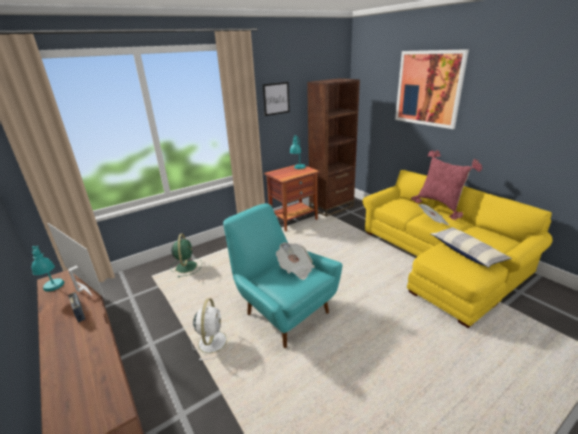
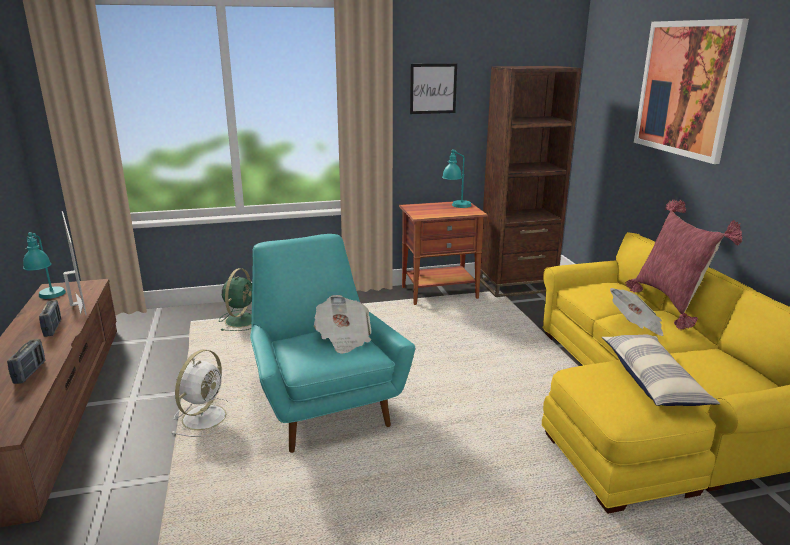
camera: 20 degrees right, 5 degrees down
(92, 355) = (30, 372): none -> radio

